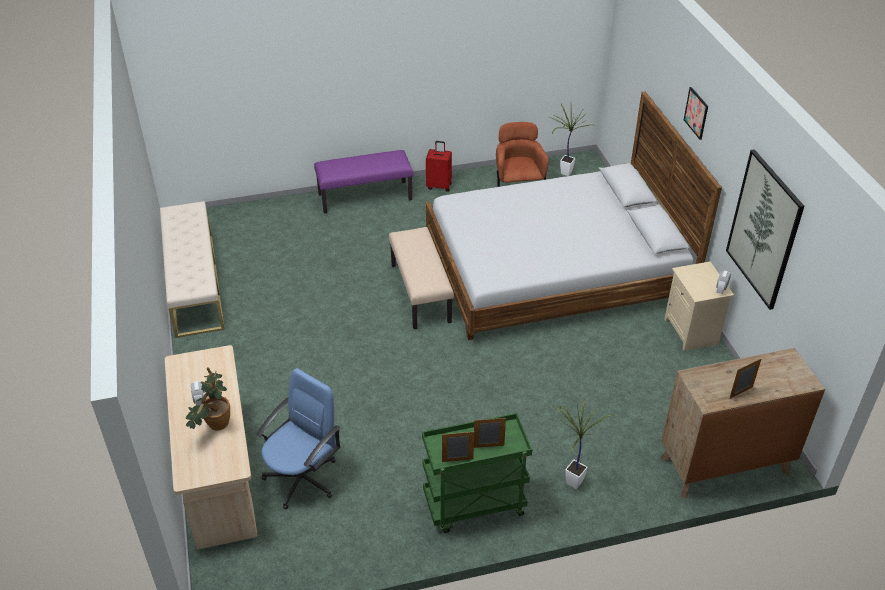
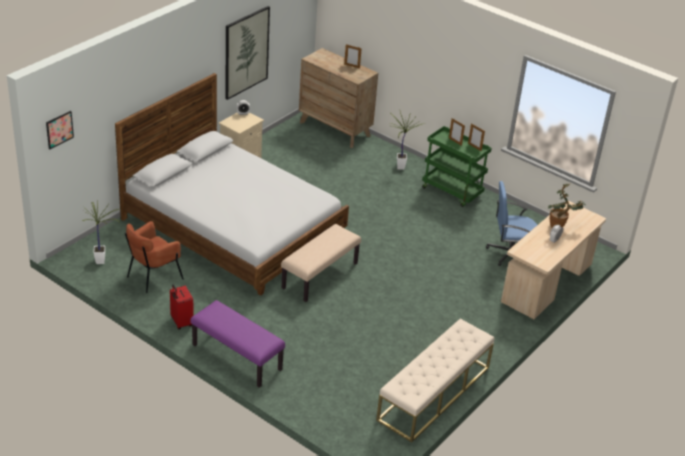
camera: 130 degrees left, 5 degrees down
(696, 113) = (169, 70): picture -> picture (59, 129)

